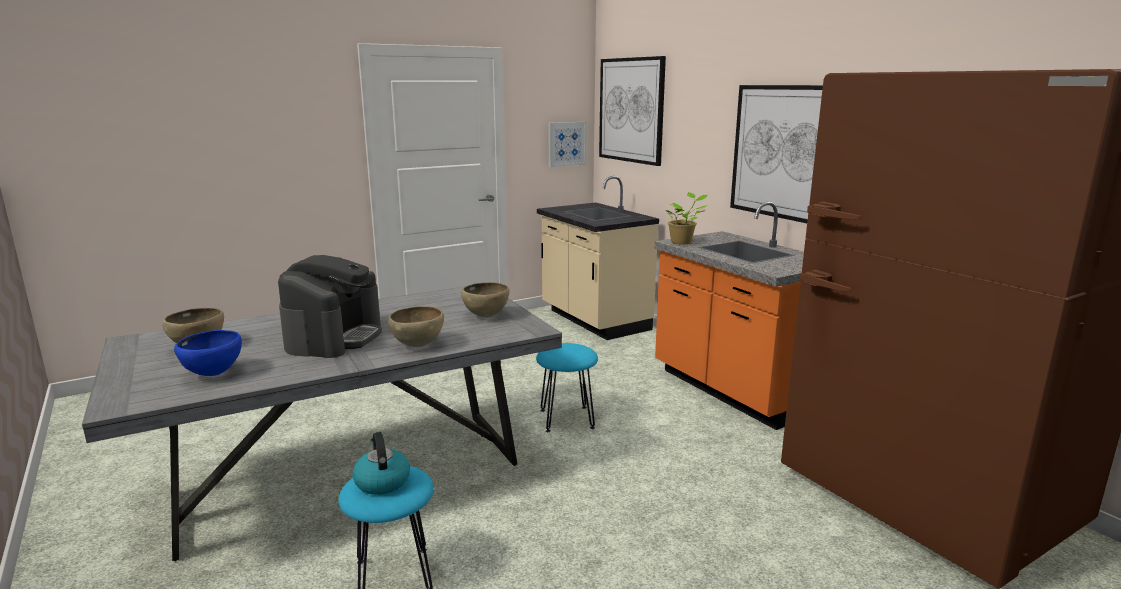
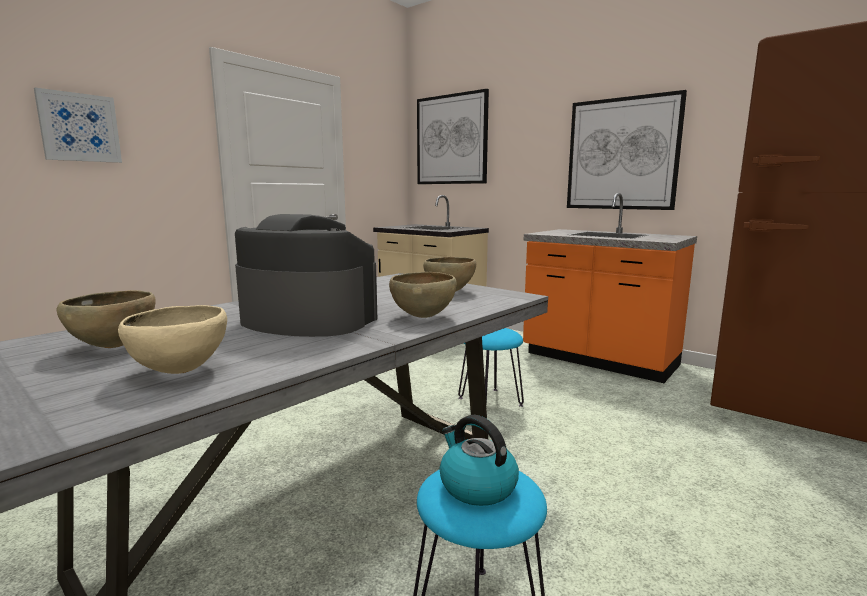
camera: 20 degrees left, 5 degrees down
(214, 374) = (181, 371): blue bowl -> beige bowl
(334, 337) = (307, 320): coffee machine -> coffee machine turned 60 degrees counterclockwise
(566, 144) = (390, 172): picture -> picture (79, 127)
(682, 242) = (547, 233): potted plant -> none

